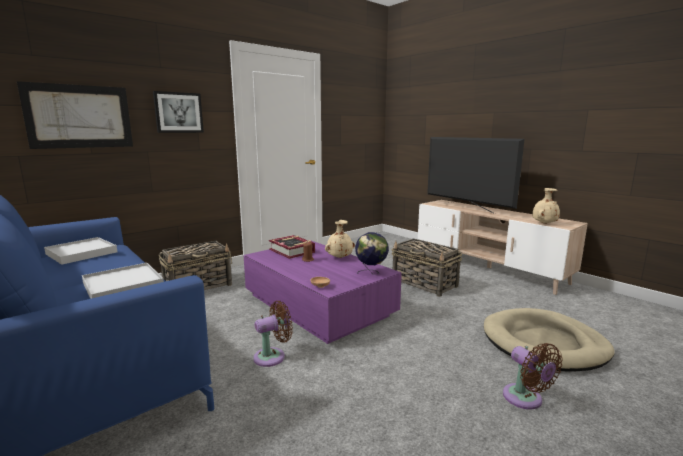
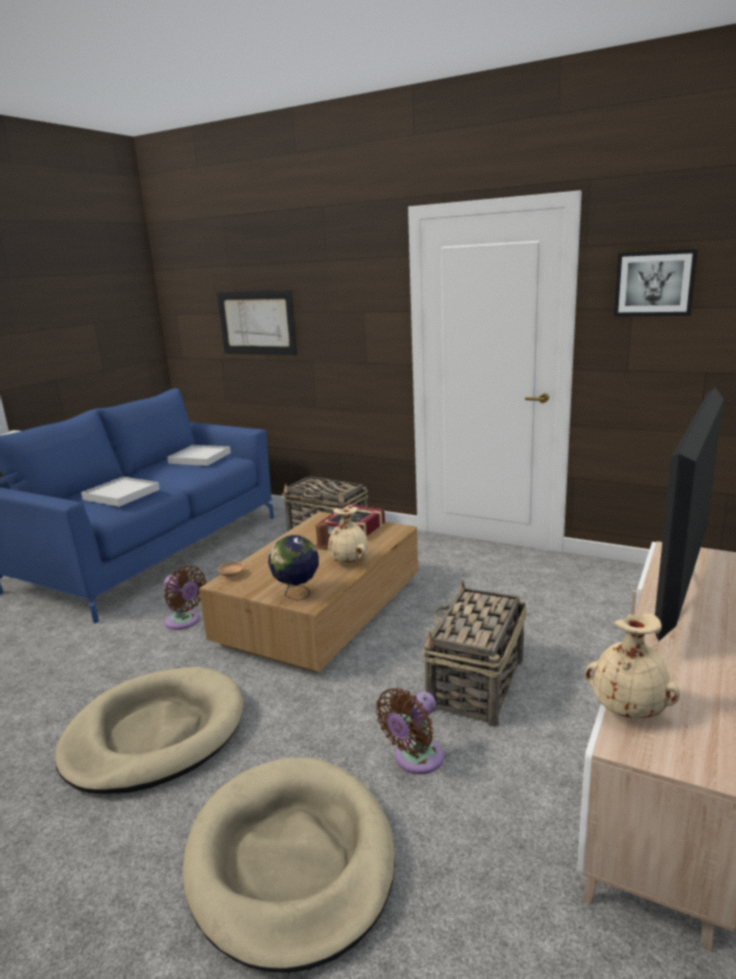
camera: 70 degrees right, 5 degrees up
(178, 112) = (342, 315): picture -> picture (654, 283)
(317, 305) = (322, 611): purple coffee table -> brown coffee table
(427, 379) = (155, 734): none -> beige dog bed
(525, 399) = (114, 832): brown fan -> brown fan (415, 760)

